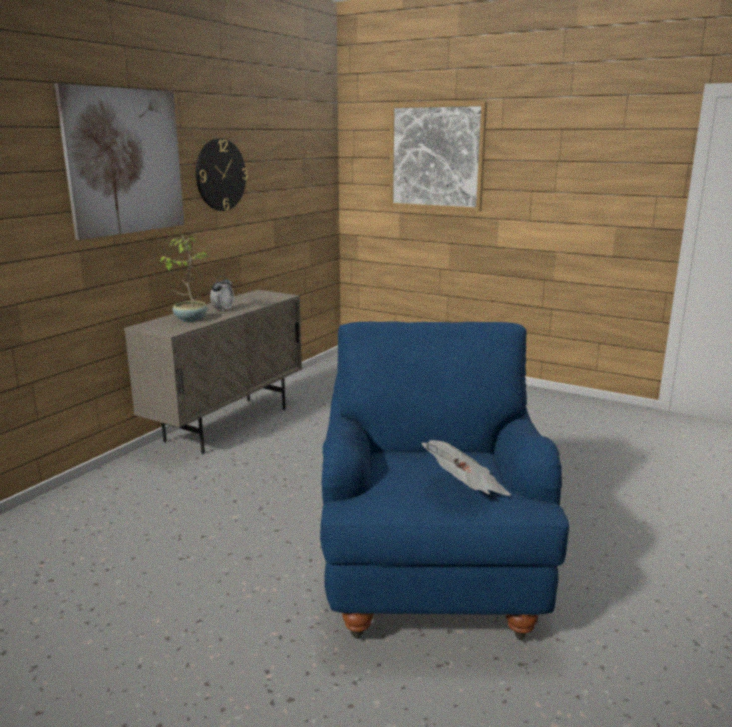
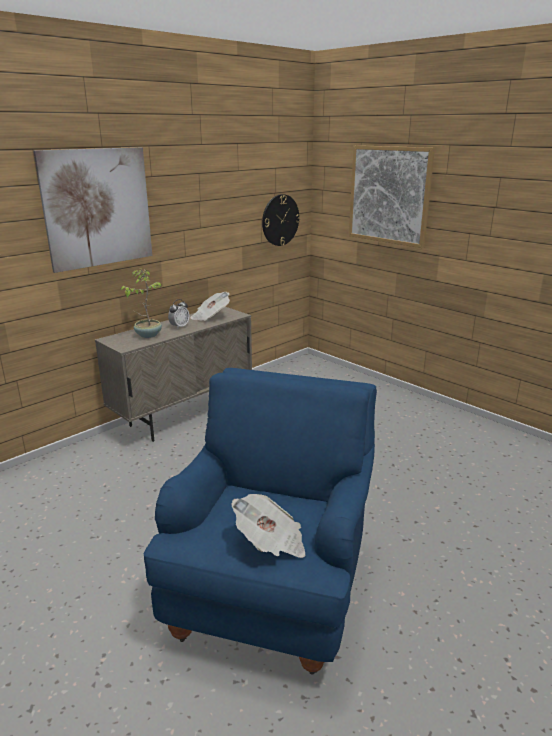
camera: 15 degrees right, 5 degrees up
(220, 175) = (189, 212): wall clock -> wall clock (280, 220)
(253, 299) = (210, 317): none -> newspaper

